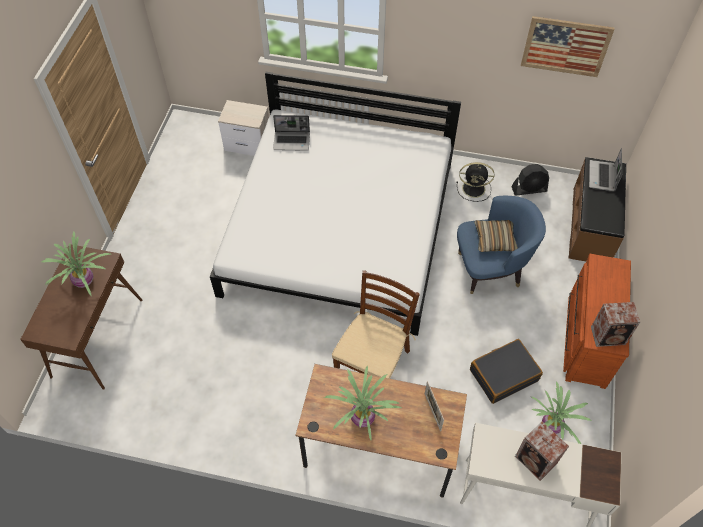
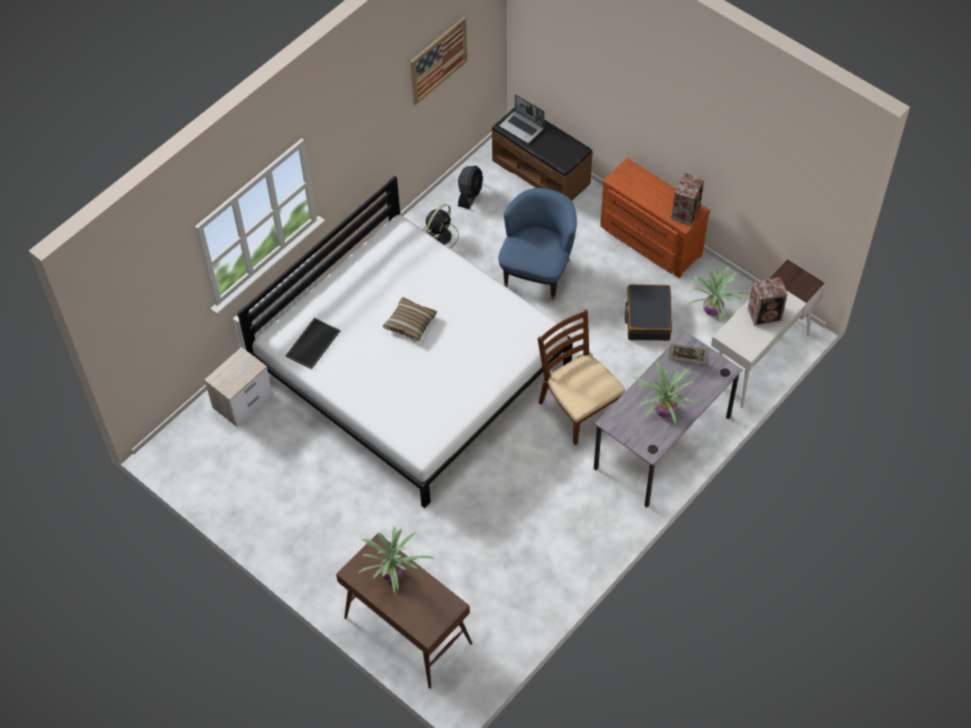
camera: 60 degrees left, 0 degrees up
(292, 141) = (312, 343): laptop -> tray
(379, 448) = (662, 442): brown desk -> grey desk
(494, 239) = (534, 242): pillow -> pillow (410, 323)

